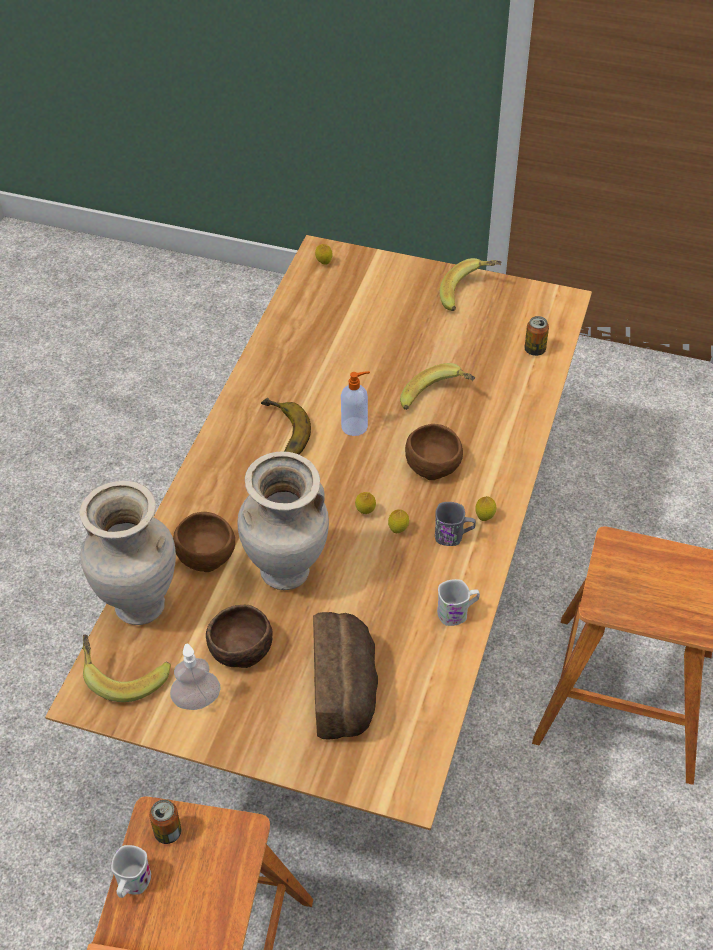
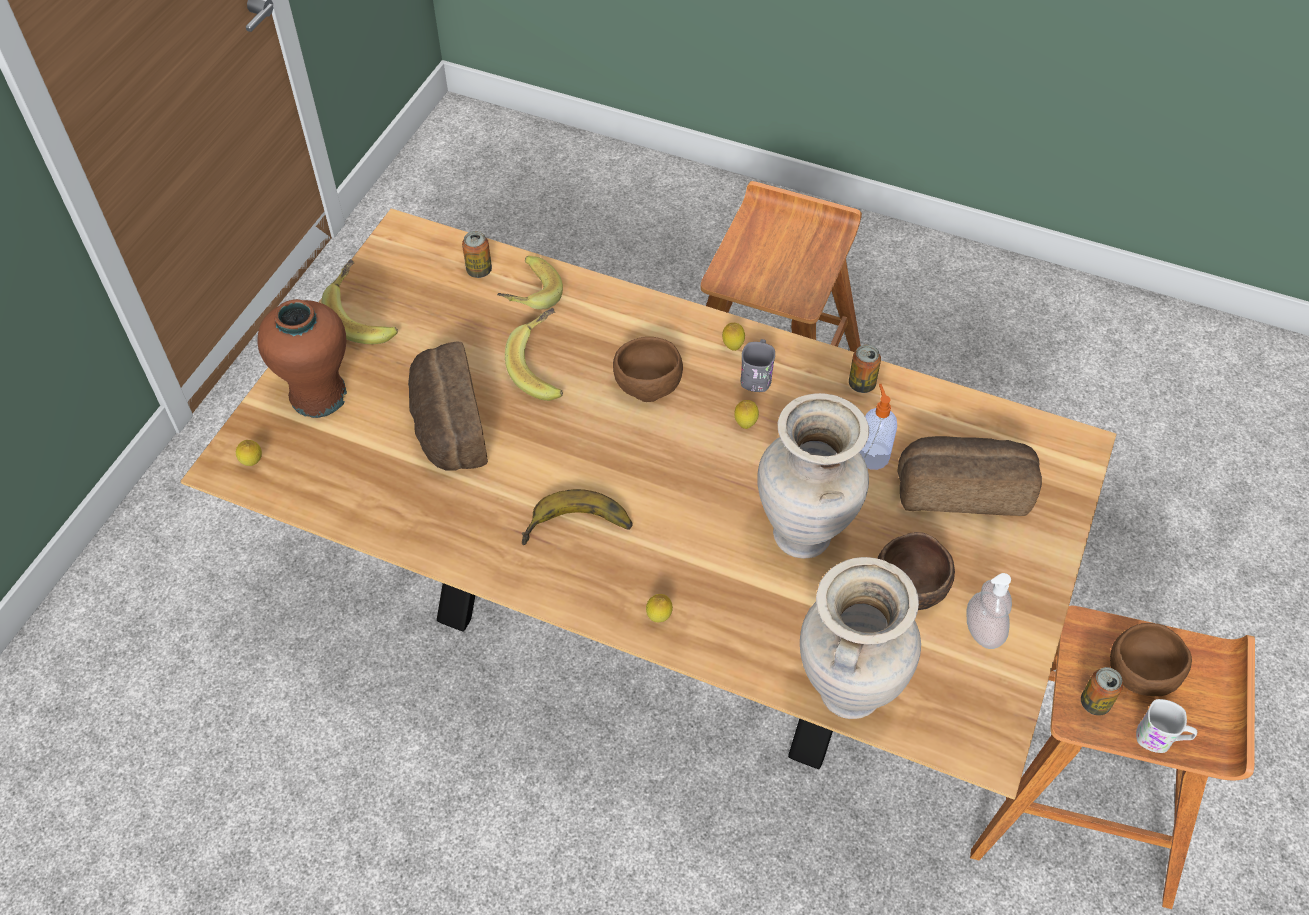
camera: 85 degrees left, 5 degrees up
(124, 674) = (951, 708): banana -> banana (526, 297)
(206, 552) = (767, 618): brown bowl -> brown bowl (1140, 671)
(355, 426) = (575, 451): soap dispenser -> soap dispenser (872, 455)
(365, 512) = (715, 452): lemon -> lemon (659, 617)
(369, 353) = (447, 426): none -> bread
(389, 283) = (318, 395): none -> brown vase
(457, 612) = (861, 384): white mug -> can

